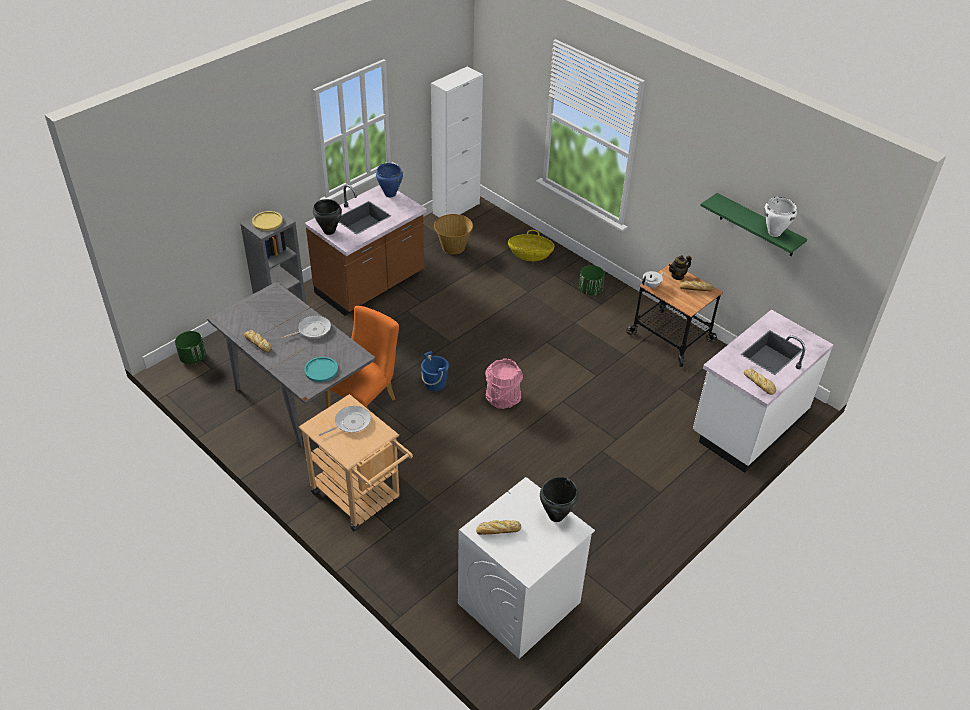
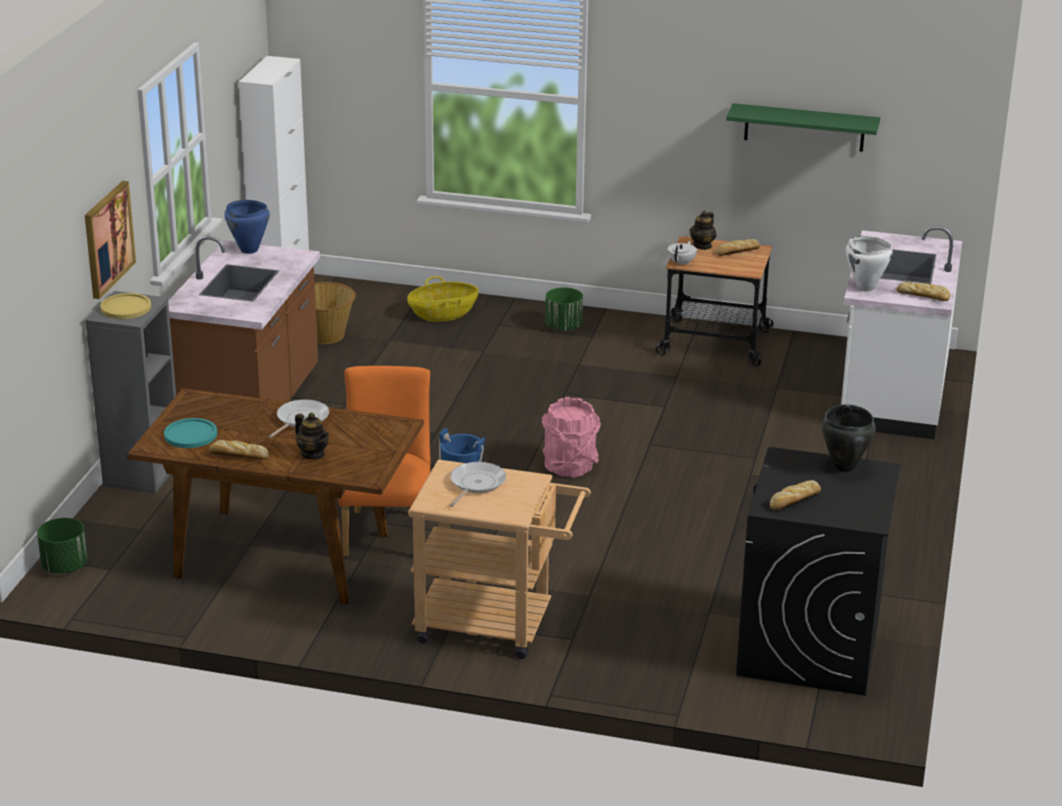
camera: 30 degrees left, 15 degrees down
(270, 177) = (107, 239): none -> picture
(295, 359) = (313, 454): none -> teapot
(299, 398) = (284, 556): grey dining table -> brown dining table
(321, 370) = (364, 453): turquoise plate -> turquoise plate (190, 435)
(329, 231) = (209, 309): black cooking pot -> none
(519, 604) = (809, 647): white washing machine -> black washing machine
(774, 233) = (839, 121): white cooking pot -> white cooking pot (865, 288)

